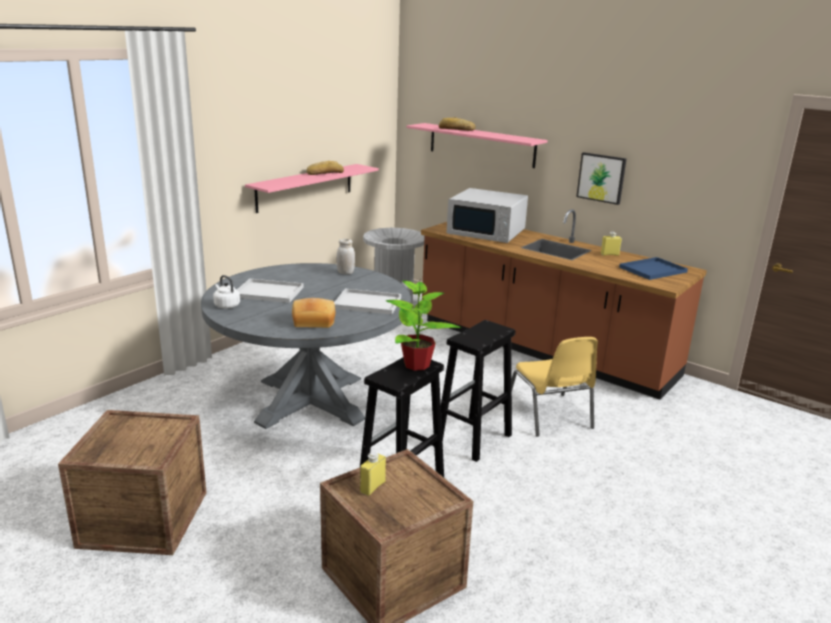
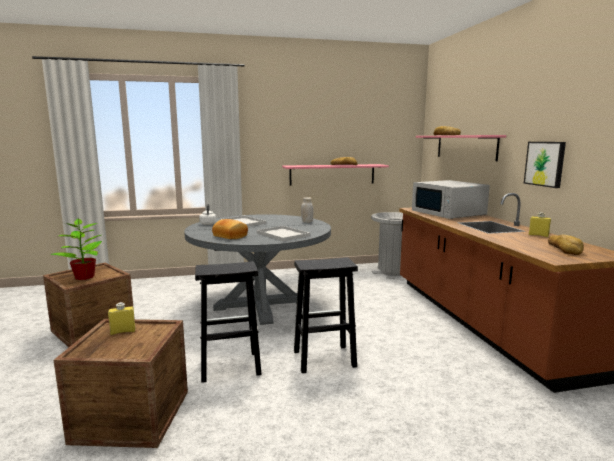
camera: 40 degrees right, 10 degrees down
(417, 365) = (240, 267): potted plant -> potted plant (84, 277)
(549, 415) = (411, 366): yellow chair -> none
(652, 270) = (564, 249): blue tray -> bread

